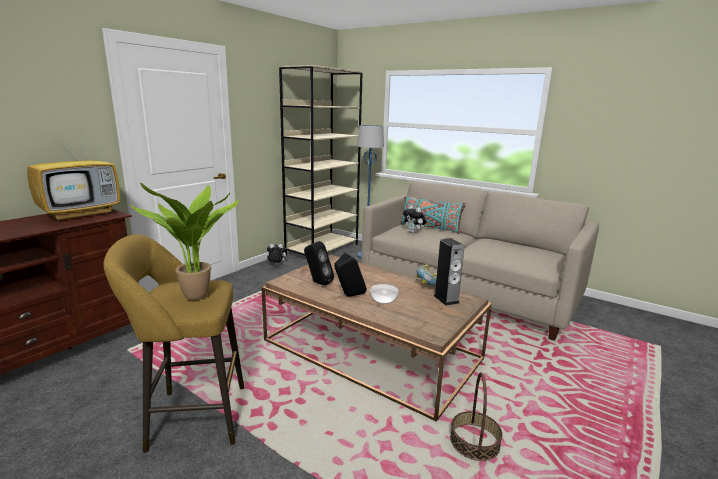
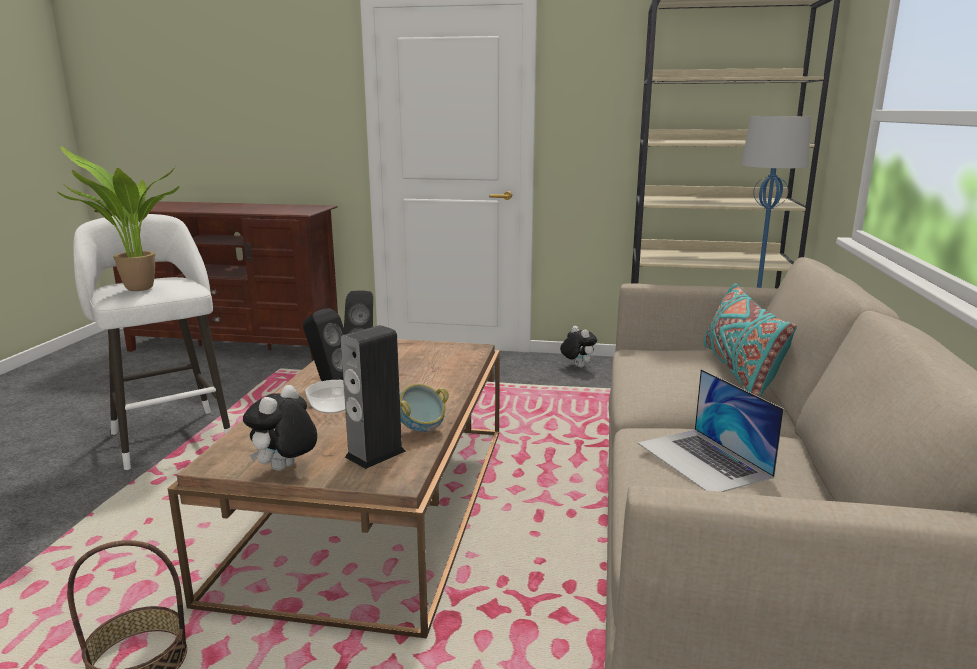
camera: 65 degrees right, 0 degrees up
(82, 214) = (291, 208): television -> none
(191, 417) = (169, 435): yellow stool -> white stool
(413, 232) = (671, 363): plush toy -> plush toy (285, 469)
(501, 249) = (703, 460): none -> laptop

